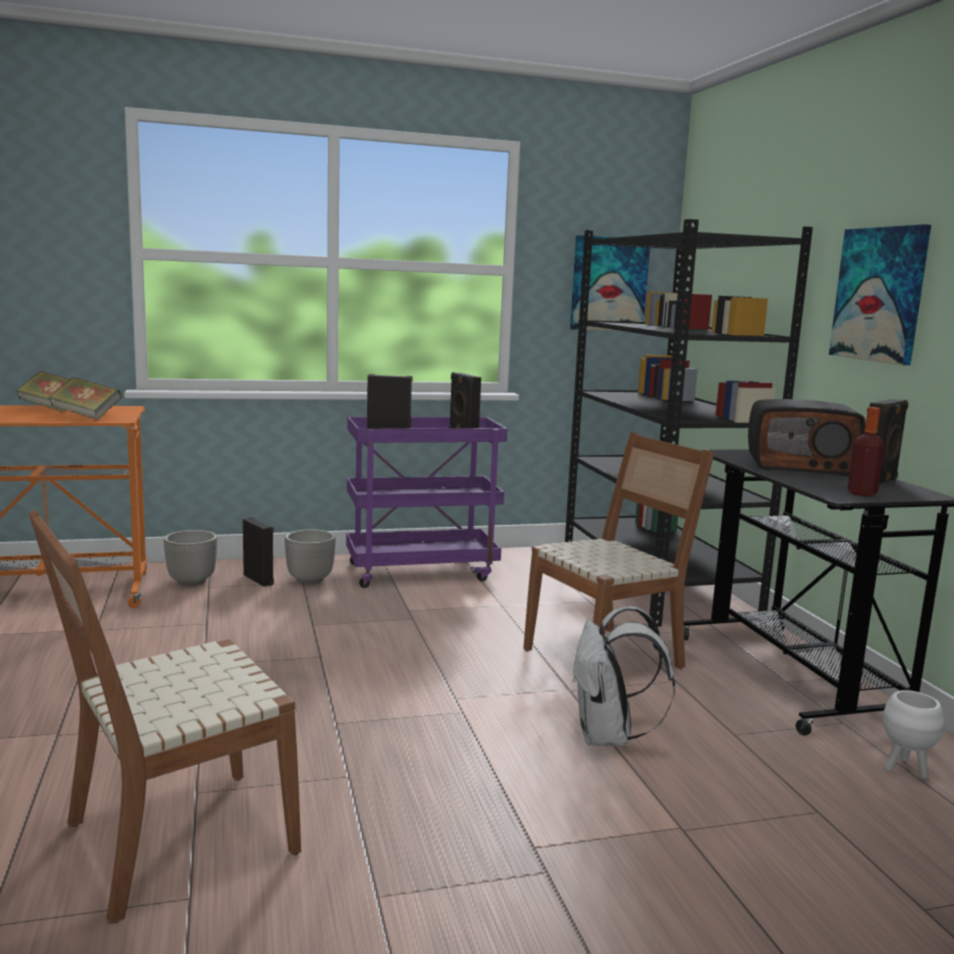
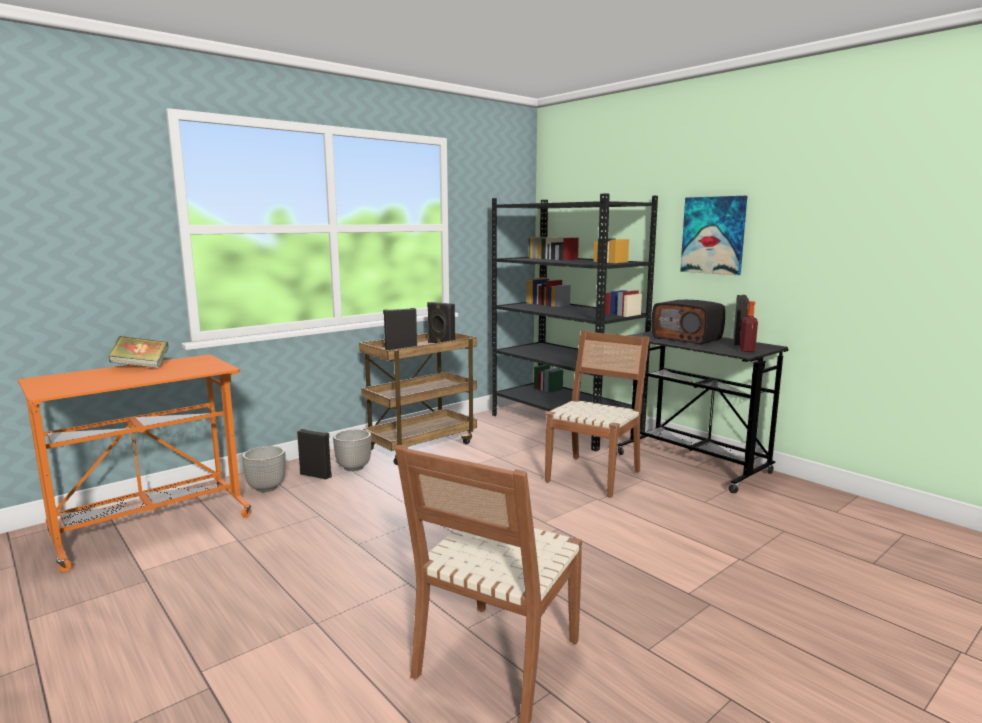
camera: 25 degrees left, 0 degrees up
(86, 416) = (187, 369): book -> none
(422, 571) = (421, 445): purple cart -> brown cart
(608, 284) = (501, 233): picture -> none
(608, 737) = (650, 521): white backpack -> none
(800, 466) = (687, 339): radio -> radio turned 60 degrees clockwise
(904, 769) = (792, 498): white planter -> none

